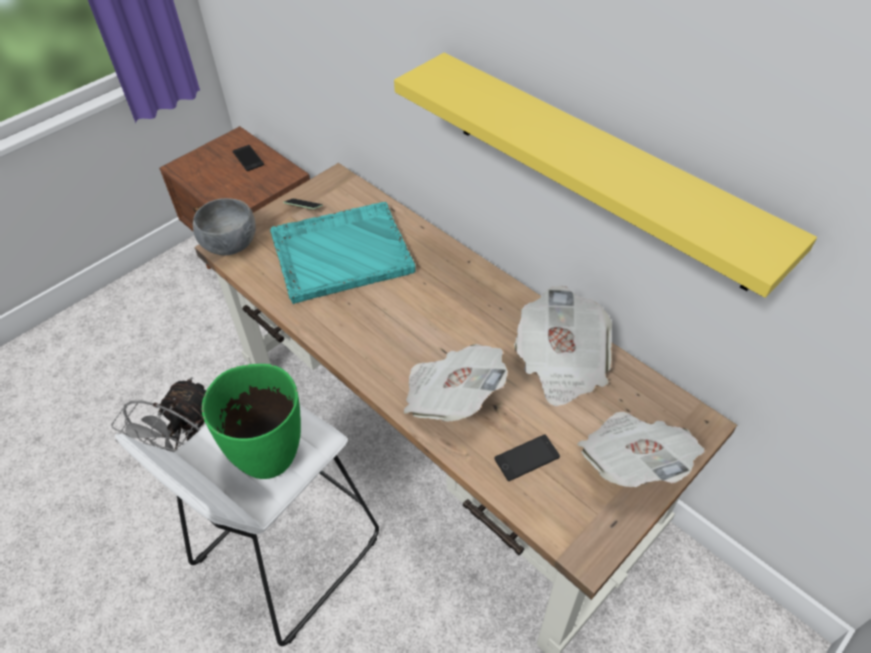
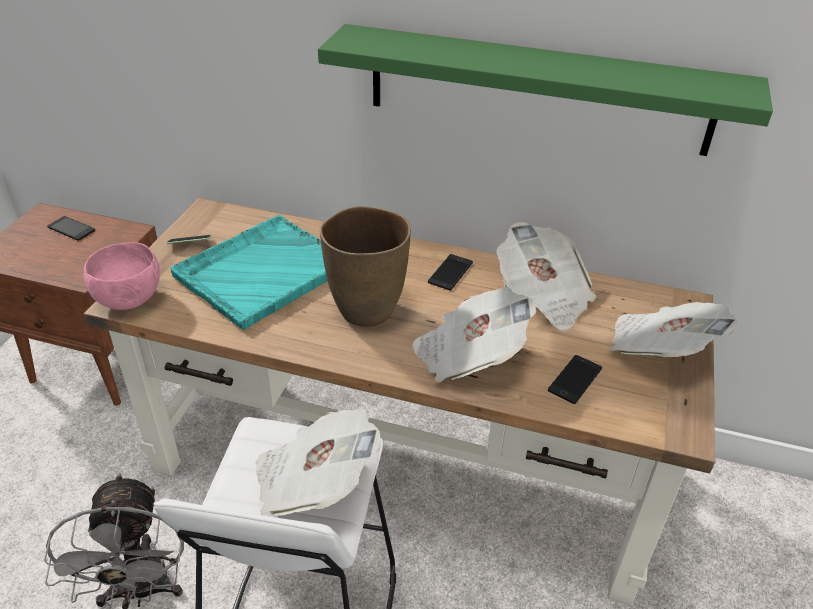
camera: 30 degrees left, 10 degrees down
(230, 246) = (128, 300): grey bowl -> pink bowl
(270, 455) = (314, 482): green vase -> newspaper
(398, 320) = (366, 310): none -> brown vase
(494, 308) = (450, 272): none -> phone
(597, 168) = (537, 90): yellow shelf -> green shelf

